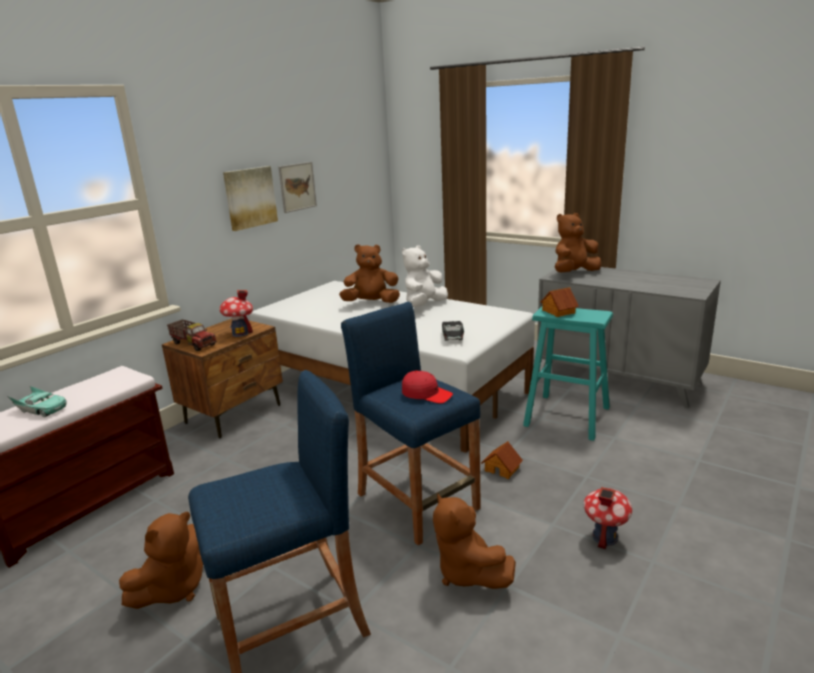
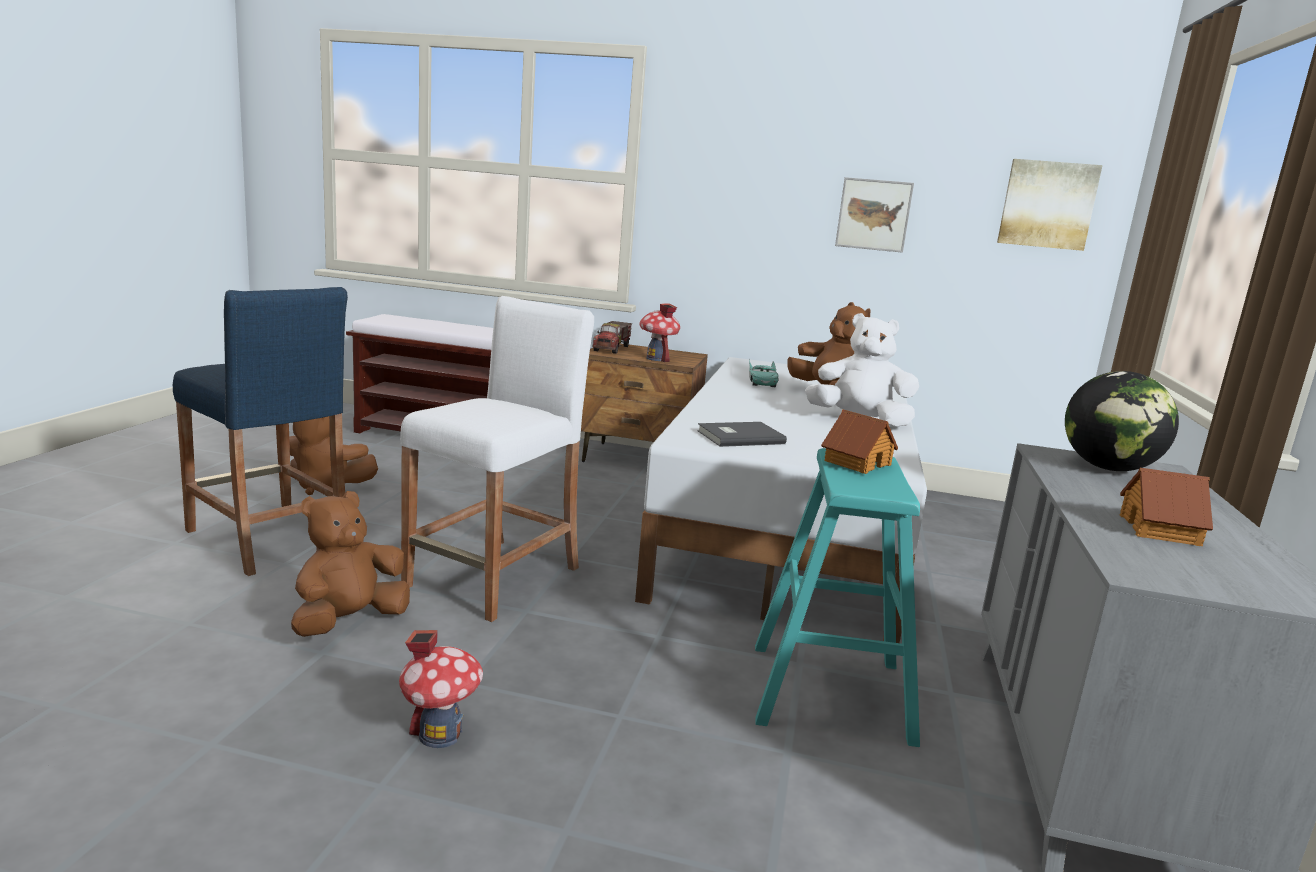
camera: 65 degrees right, 5 degrees down
(41, 409) = (430, 324): turquoise toy car -> turquoise toy car (761, 382)
(250, 197) = (781, 209): picture -> picture (1047, 204)
(417, 501) = (495, 578): blue stool -> white stool
(426, 394) = (482, 411): red cap -> none
(453, 336) = (738, 437): black toy car -> grey book
(502, 469) = (604, 633): toy house -> toy house (1160, 530)
(574, 273) = (1108, 468): brown plush toy -> globe

